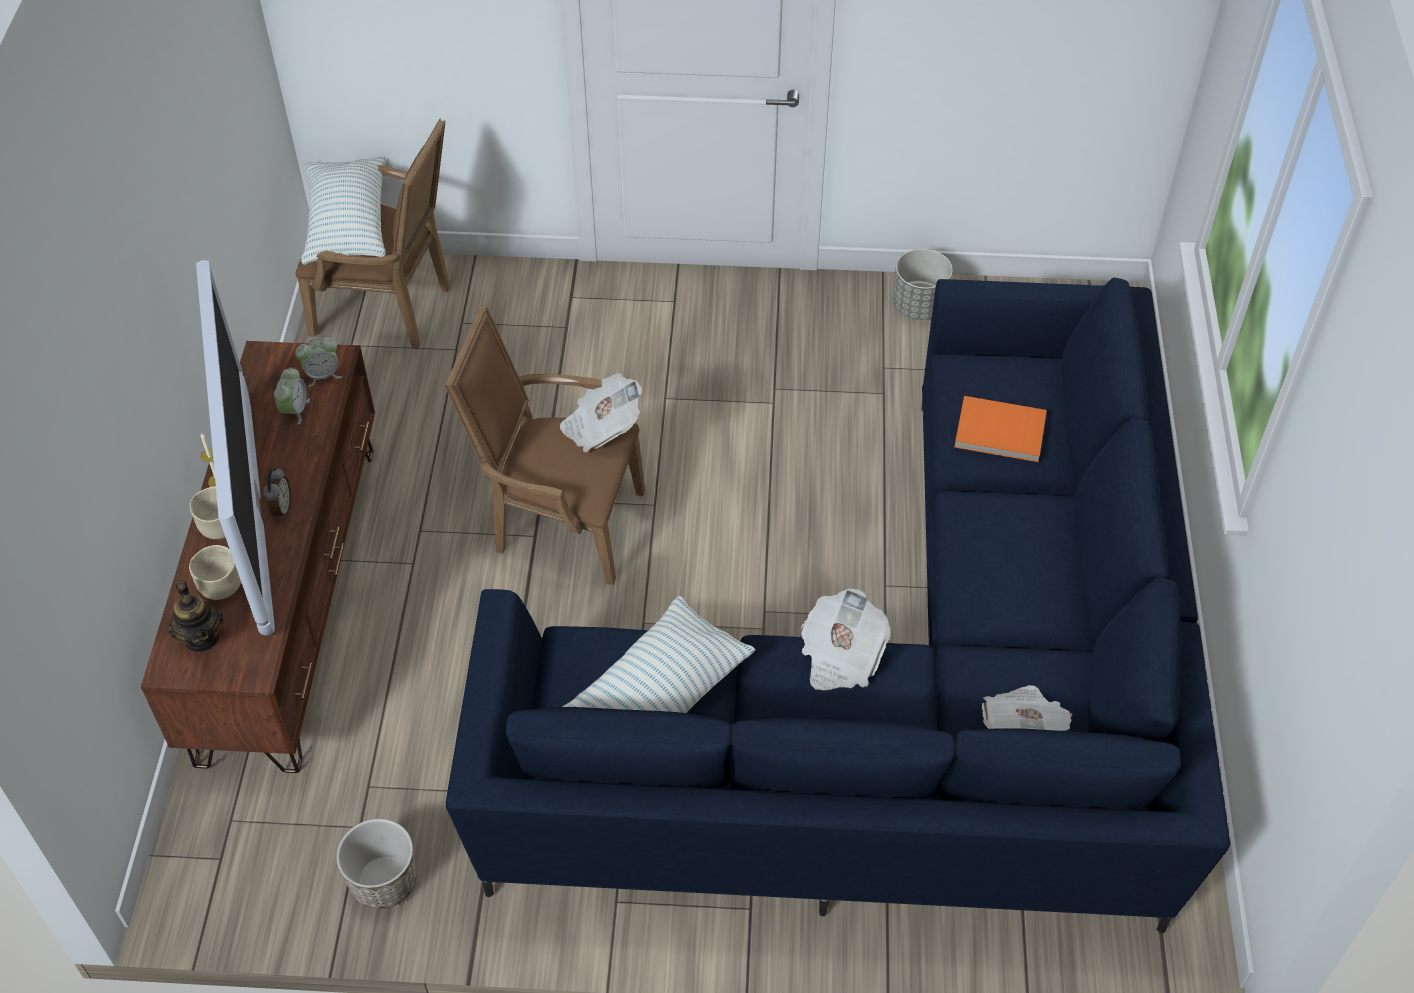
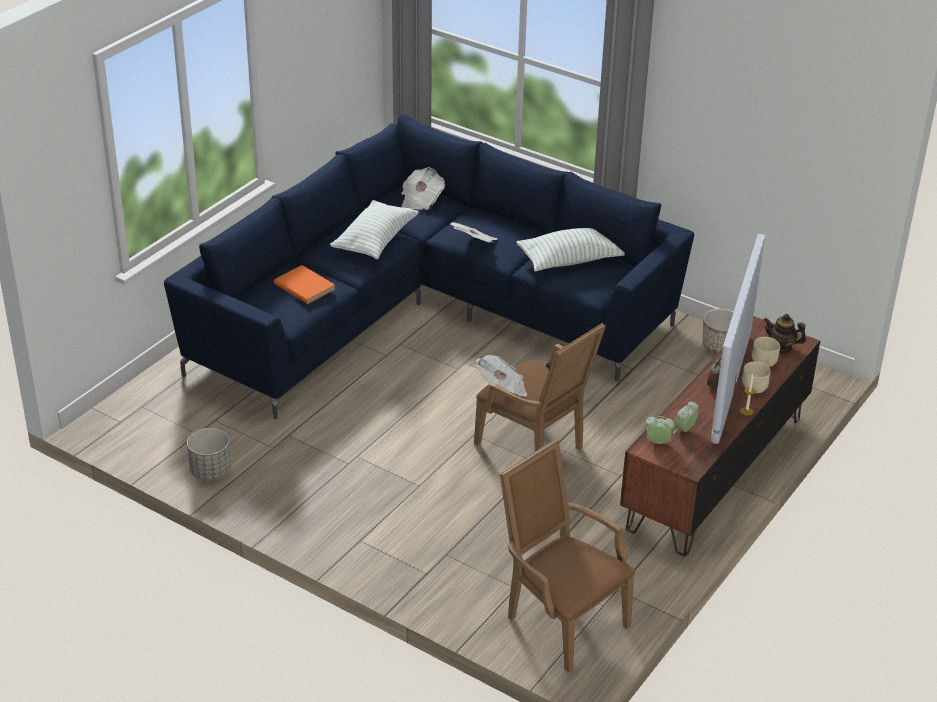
camera: 150 degrees left, 15 degrees down
(202, 637) = (781, 347): teapot -> teapot turned 75 degrees counterclockwise
(347, 225) = (581, 573): pillow -> pillow (375, 240)

